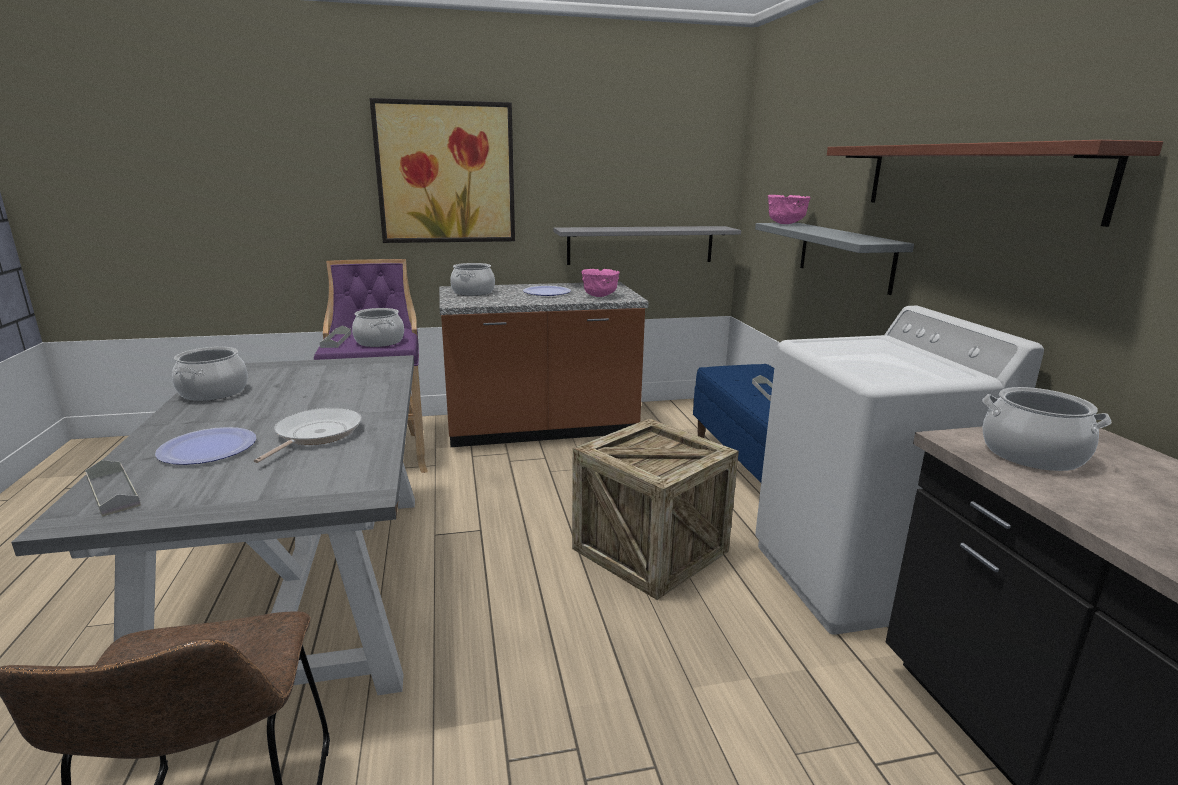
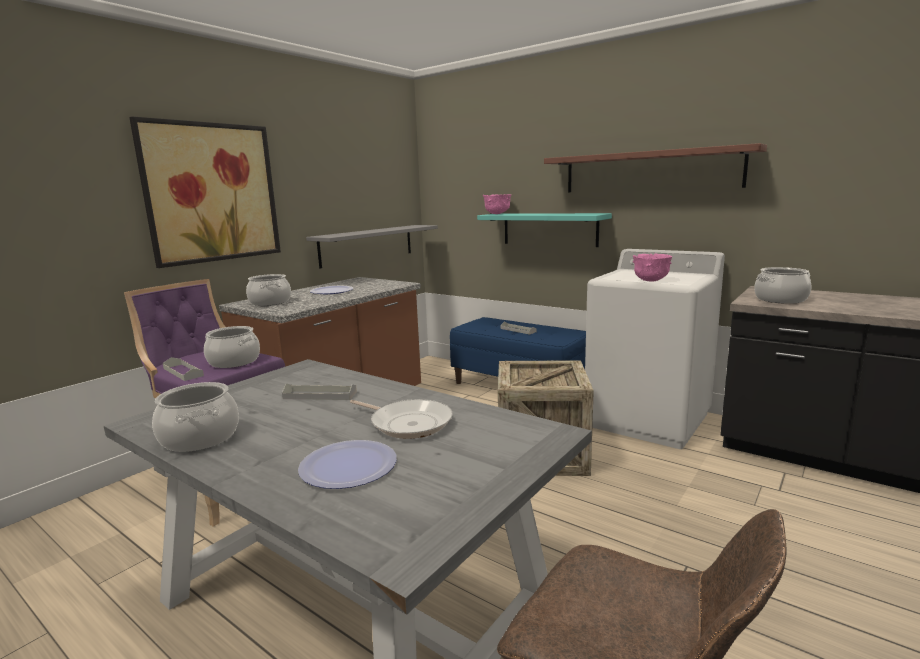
camera: 40 degrees left, 5 degrees down
(113, 492) = (371, 525): grey tray -> grey tray (320, 395)
(315, 434) = (408, 423): frying pan -> frying pan turned 150 degrees clockwise
(599, 296) = (379, 286): pink bowl -> pink bowl (651, 280)
(845, 256) = (549, 229): grey shelf -> turquoise shelf

